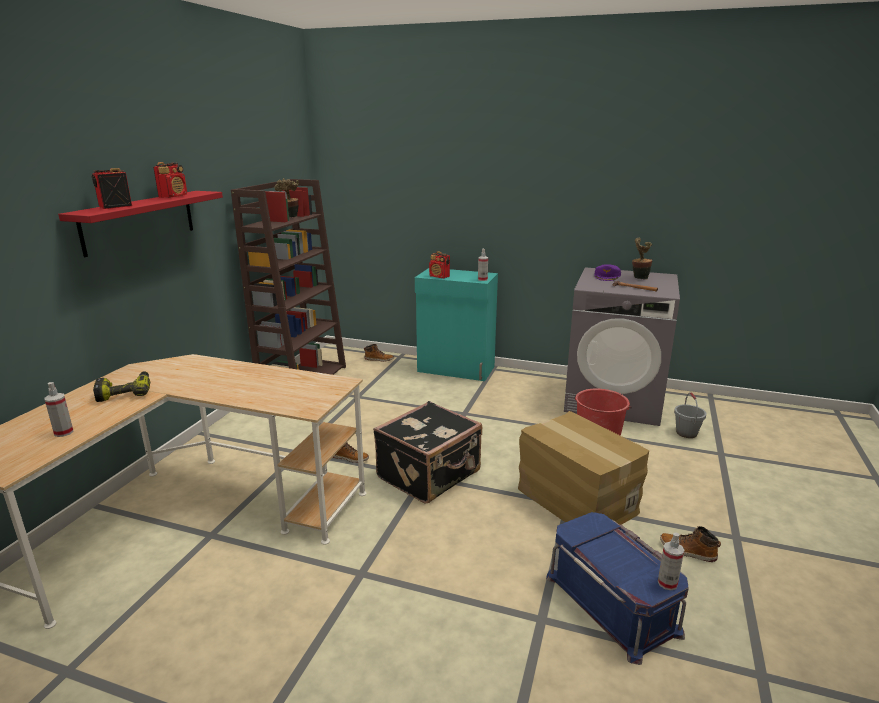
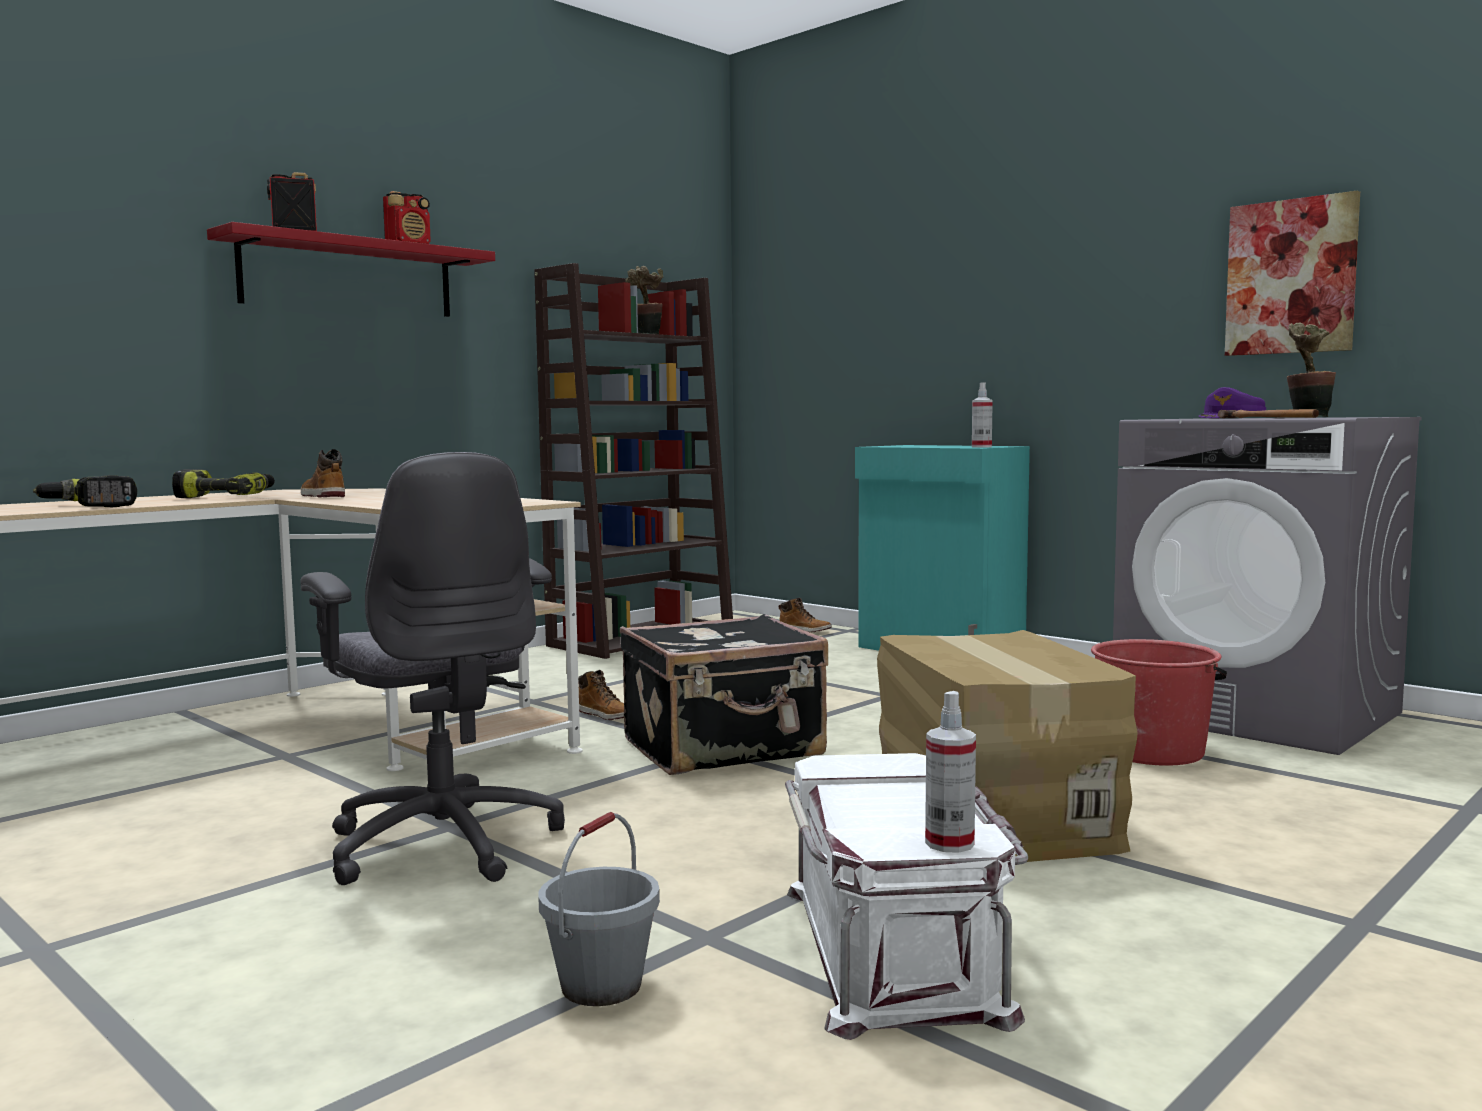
camera: 25 degrees right, 15 degrees down
(63, 432) = (89, 506): spray bottle -> power drill
(370, 587) = (443, 843): none -> grey office chair
(439, 276) = (903, 446): radio -> none
(613, 603) = (896, 949): blue storage box -> white storage box
(626, 207) = (1291, 277): none -> picture
(686, 433) = (1402, 771): grey bucket -> grey bucket (601, 986)
(687, 551) = (1188, 919): boot -> boot (322, 496)

